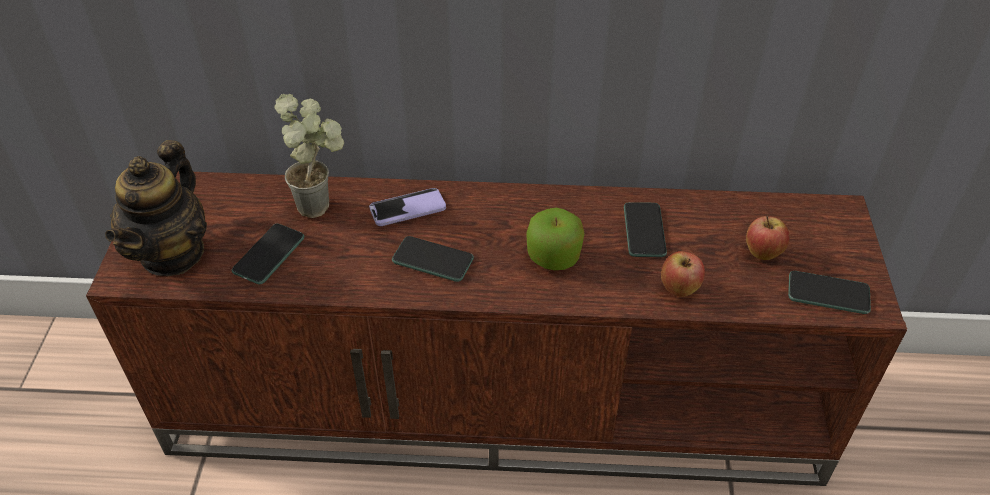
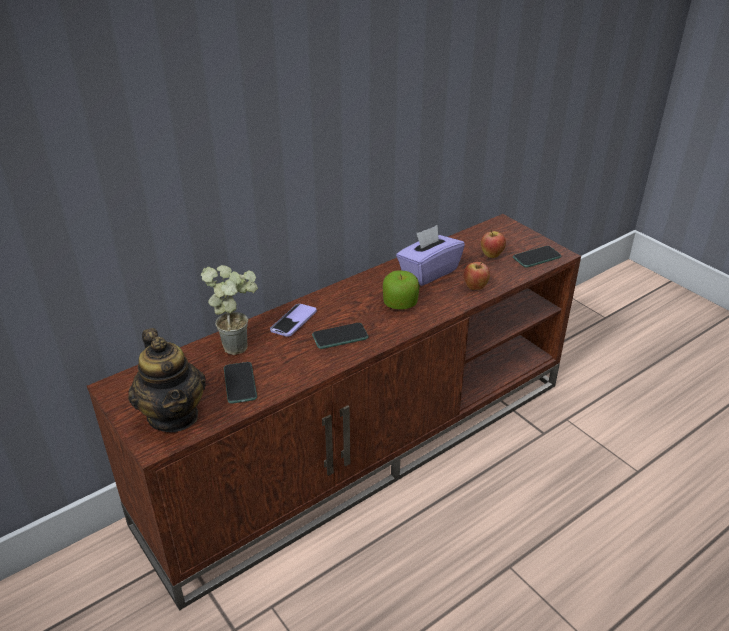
camera: 40 degrees left, 10 degrees down
(644, 231) = (428, 272): phone -> purple tissue box

